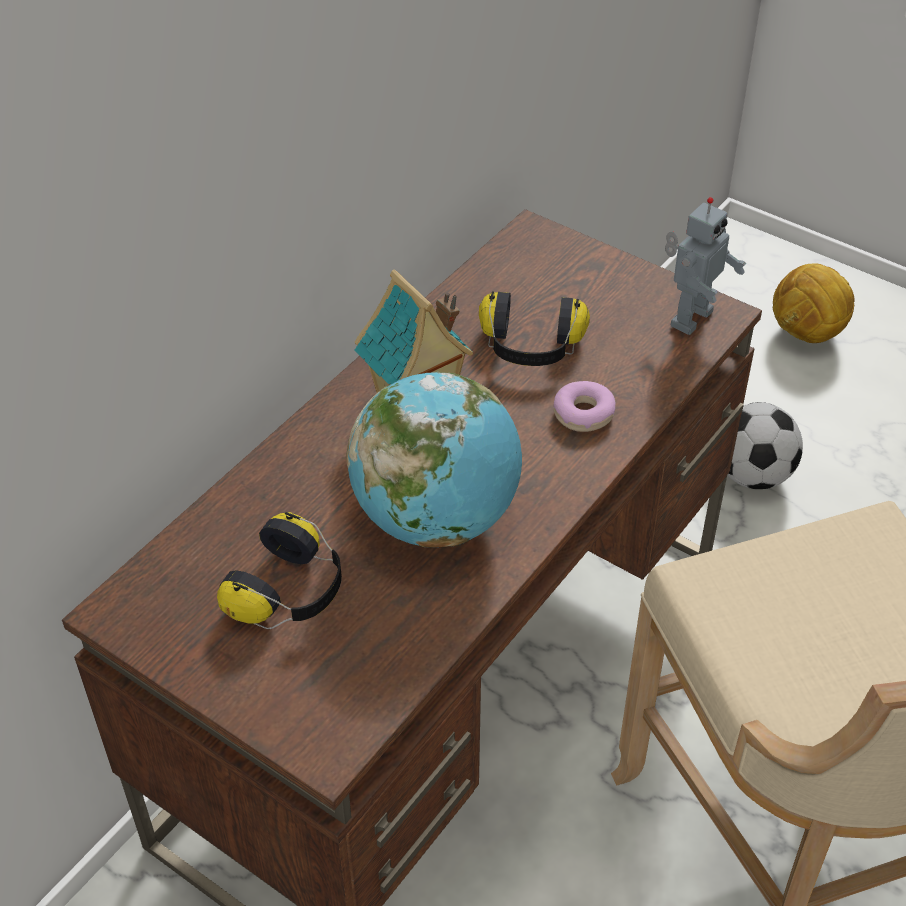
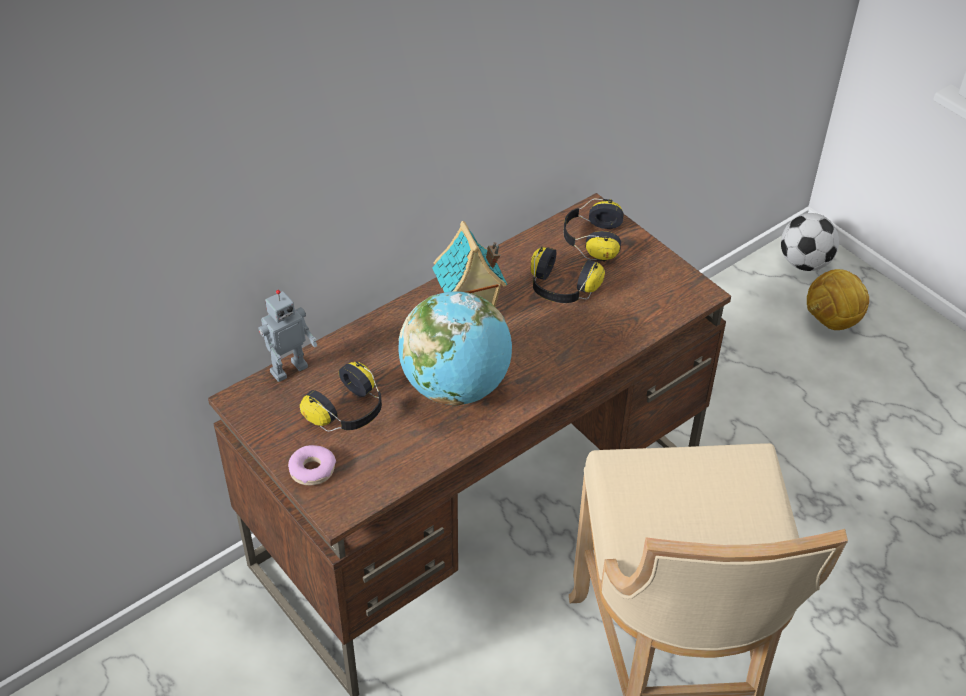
camera: 15 degrees right, 0 degrees up
(545, 273) = (591, 240): none -> headphones
(584, 413) = (578, 340): donut -> donut (312, 470)
(689, 317) = (677, 291): toy robot -> toy robot (288, 368)
(751, 475) = (748, 416): football -> football (804, 263)

